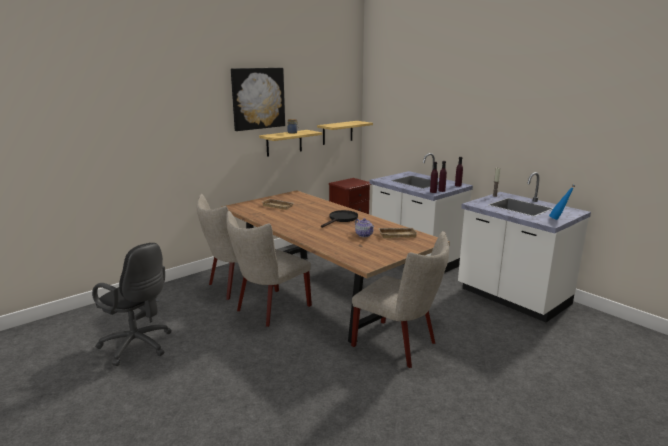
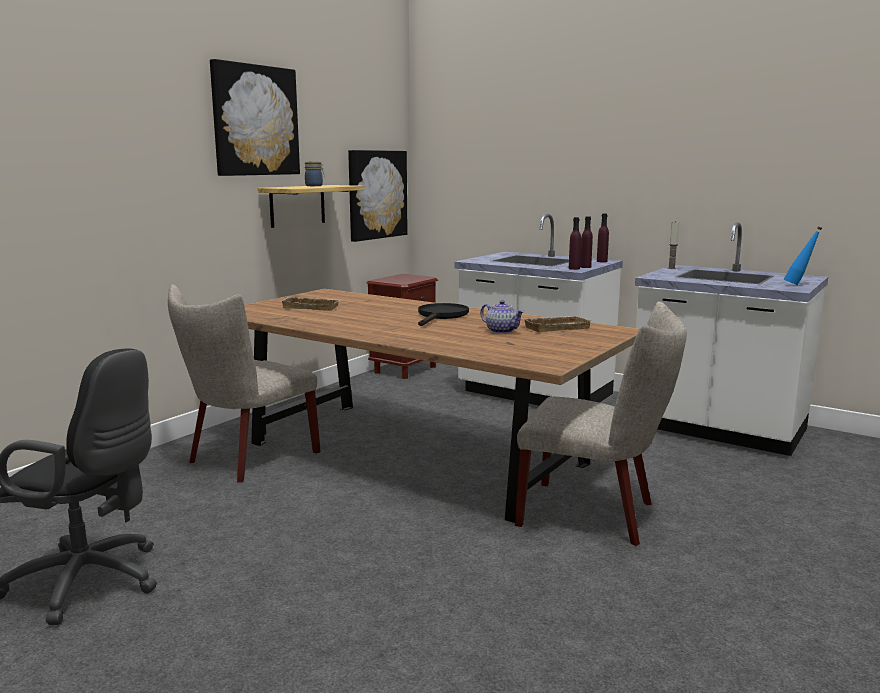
camera: 15 degrees left, 5 degrees down
(270, 309) = (331, 488): beige chair -> none
(337, 132) = (377, 194): shelf -> picture

